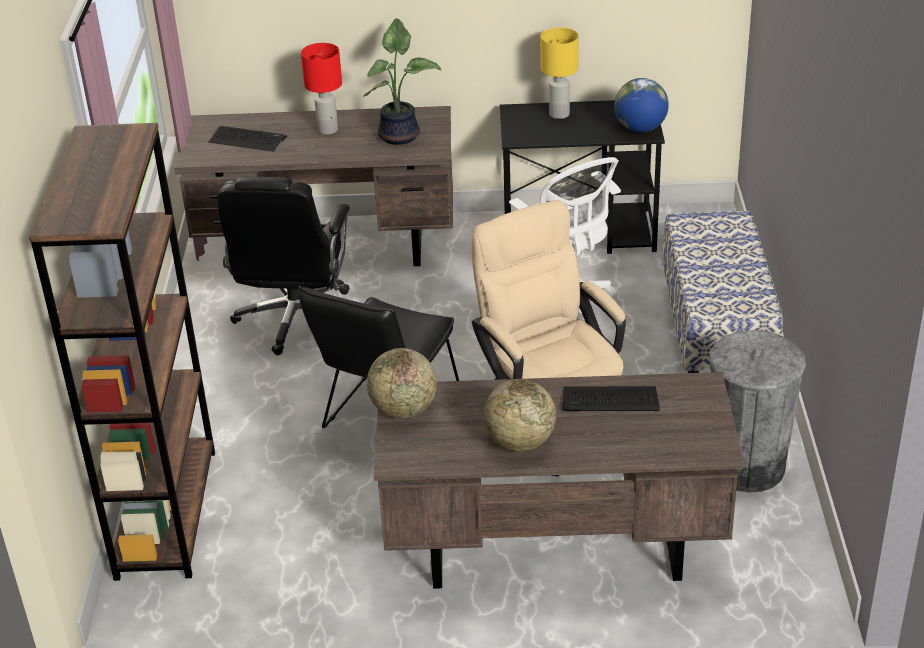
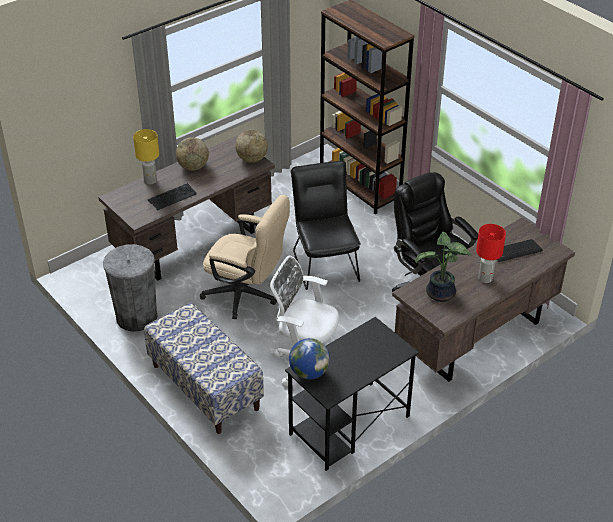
camera: 140 degrees right, 5 degrees up
(558, 114) = (372, 360): yellow table lamp -> yellow table lamp (151, 180)

